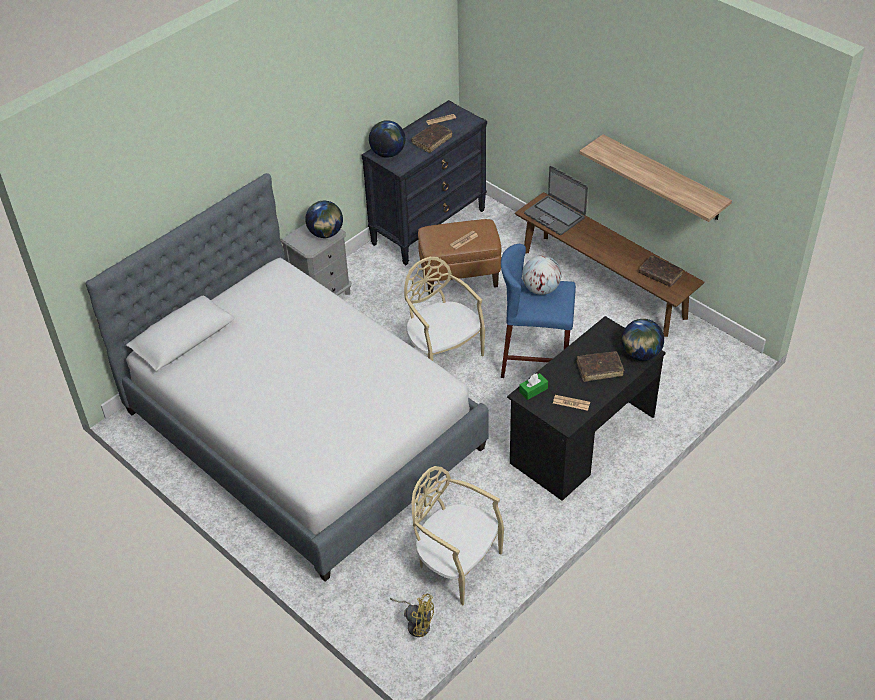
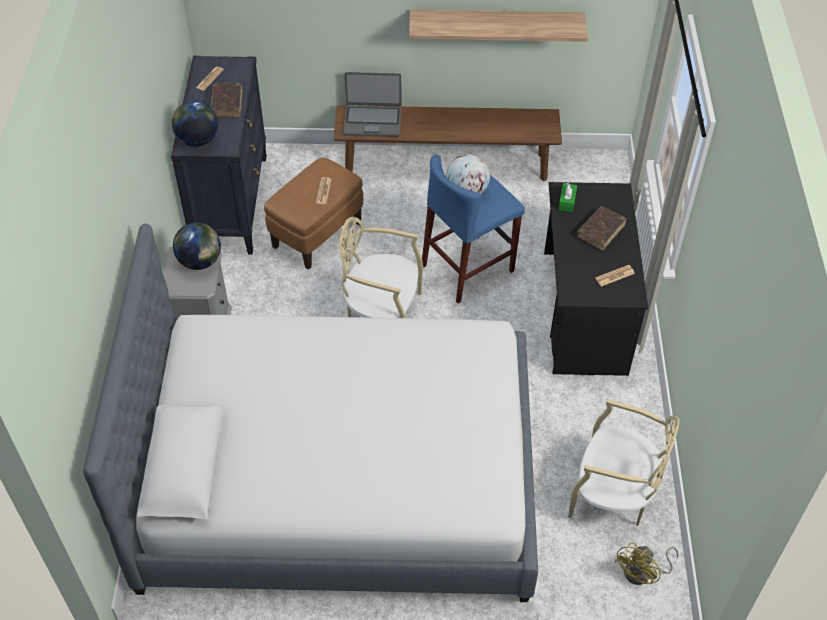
camera: 45 degrees left, 5 degrees up
(416, 623) = (643, 573): yellow fan -> yellow fan turned 150 degrees clockwise
(456, 564) = (612, 495): beige chair -> beige chair turned 150 degrees counterclockwise
(533, 390) = (572, 285): green tissue box -> green tissue box (567, 201)
(640, 354) = (615, 197): globe -> none
(660, 274) = (519, 123): brown book -> none

